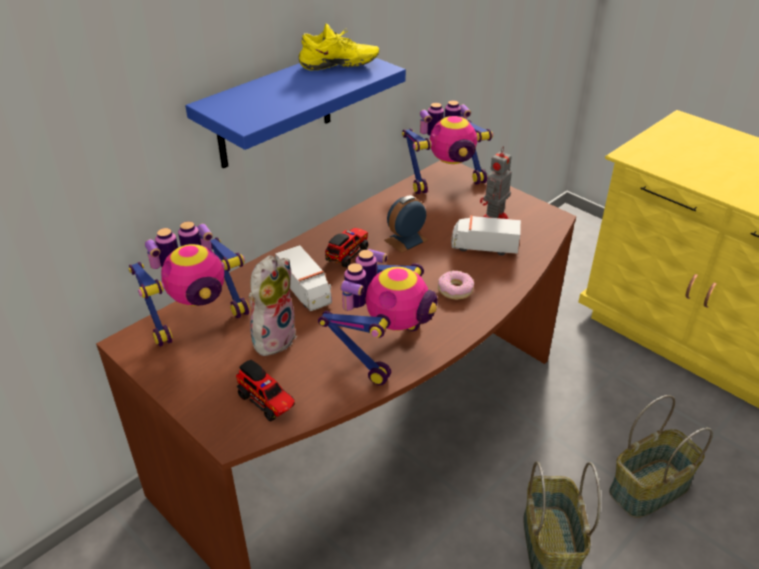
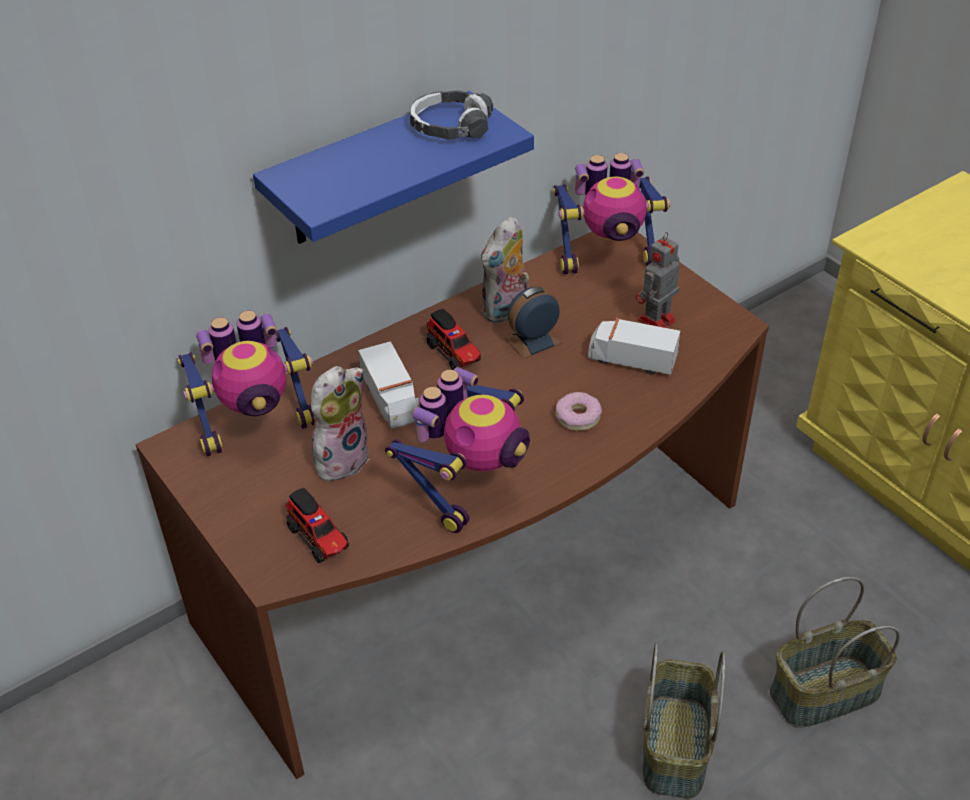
camera: 10 degrees right, 5 degrees up
(339, 67) = (451, 126): yellow shoe -> headphones
(348, 254) = (454, 354): toy truck -> toy truck turned 105 degrees clockwise
(380, 222) = (506, 311): none -> plush toy

